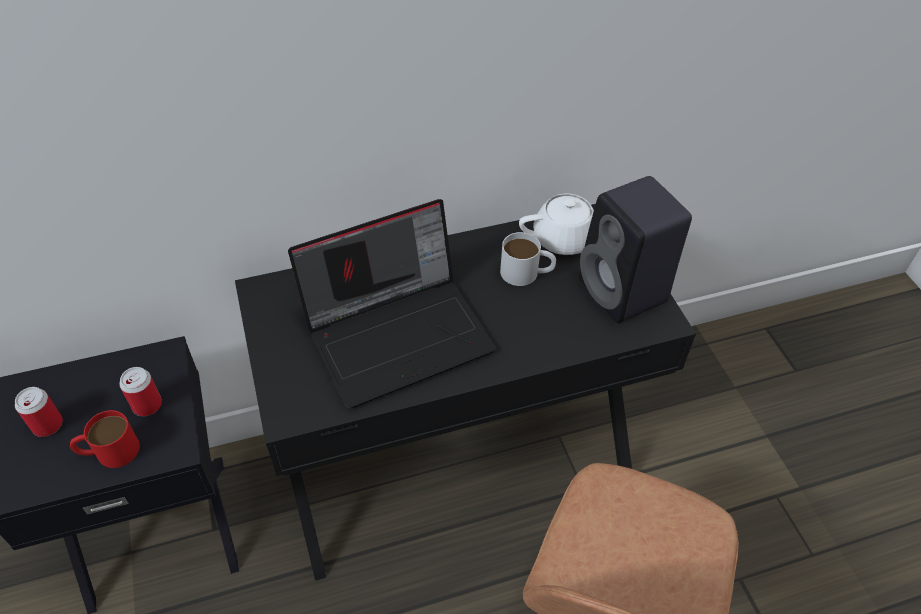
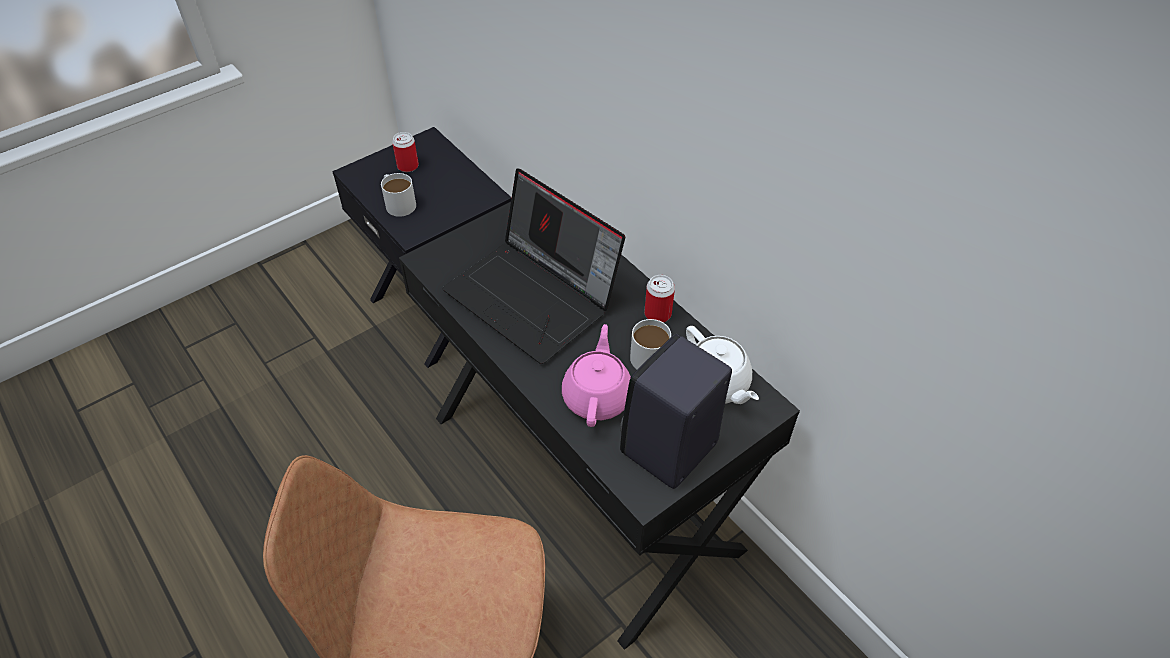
camera: 70 degrees right, 0 degrees up
(109, 451) = (398, 202): red mug -> white mug
(147, 405) = (442, 204): can -> can (657, 314)
(548, 321) = (597, 396): none -> pink teapot

